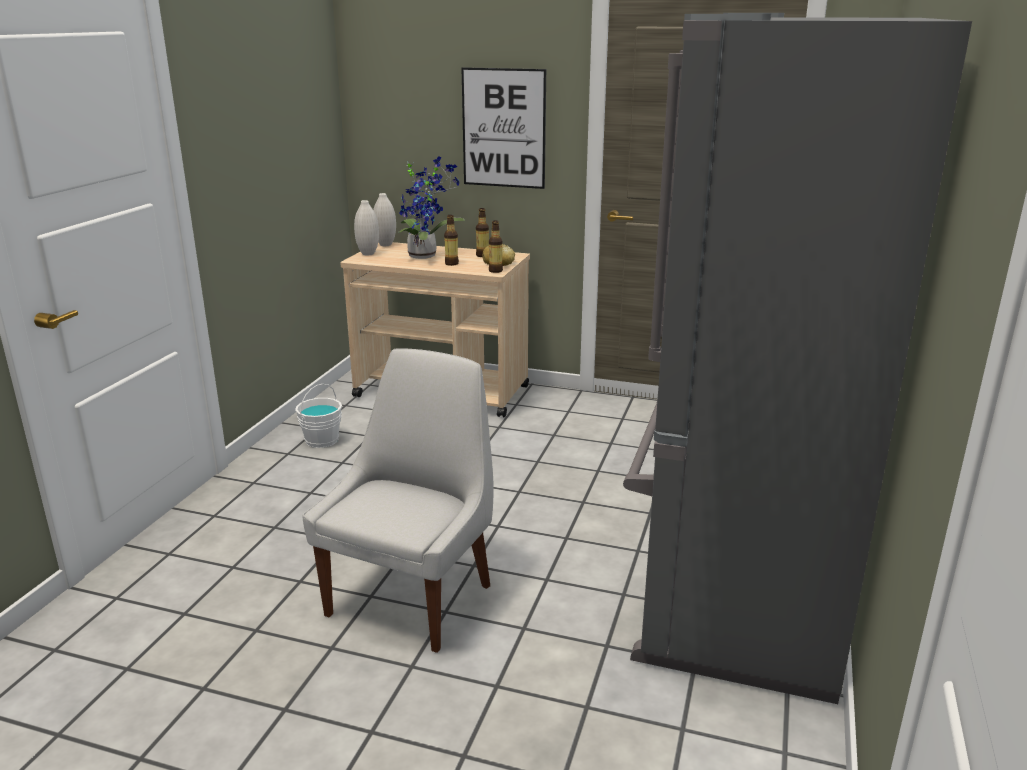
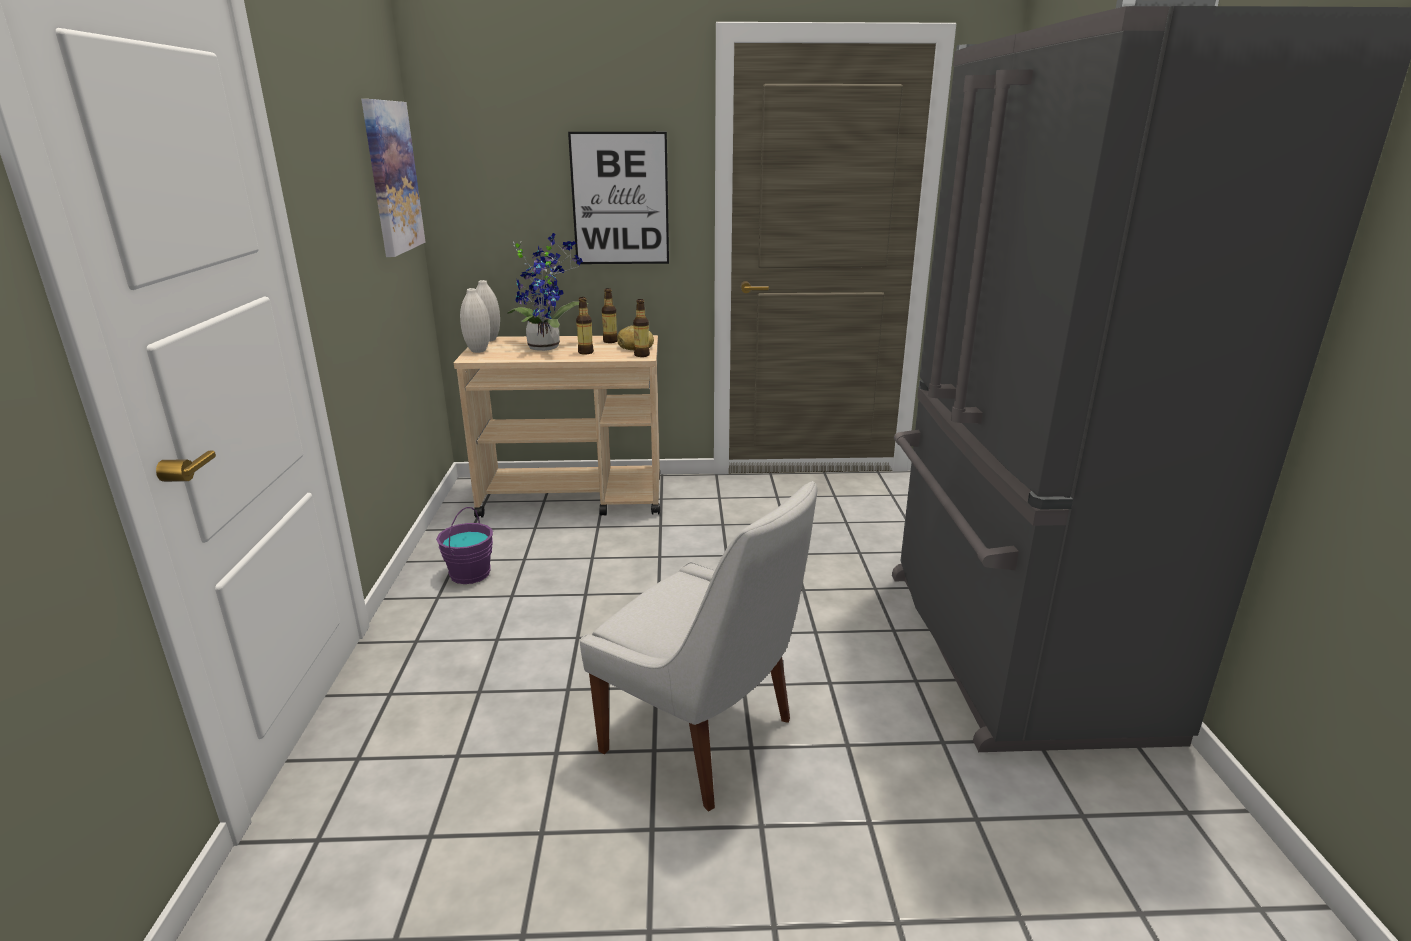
camera: 20 degrees left, 0 degrees up
(308, 105) = (392, 177): none -> picture
(321, 440) = (469, 574): white bucket -> purple bucket
(413, 597) = (704, 738): white chair -> white chair turned 120 degrees clockwise

